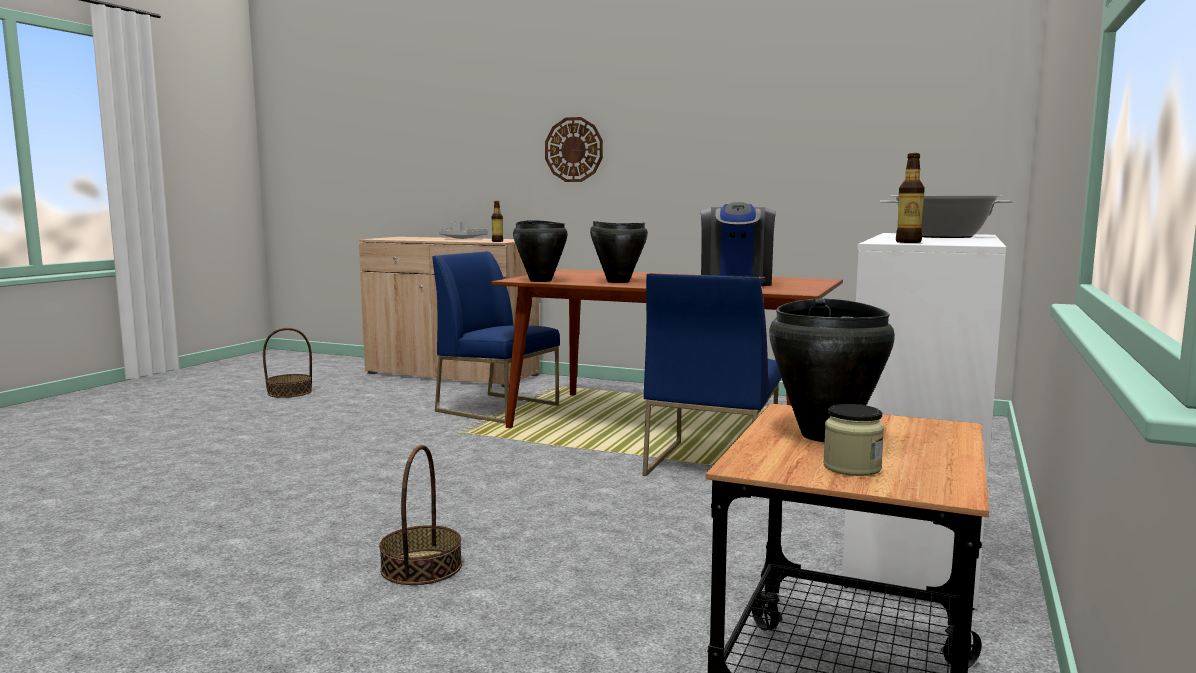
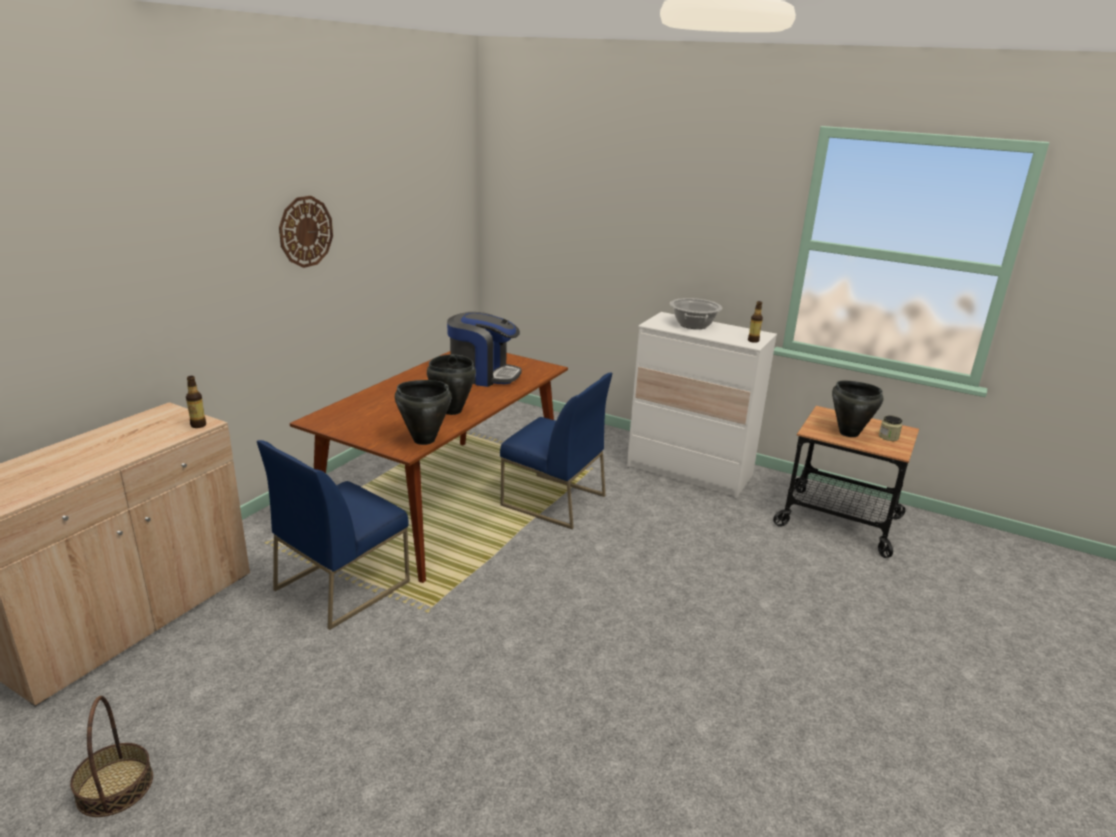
camera: 85 degrees left, 15 degrees up
(421, 567) = (735, 626): basket -> none
(461, 238) = (88, 444): grey tray -> none
(574, 149) = (186, 281): wall clock -> wall clock (305, 231)

